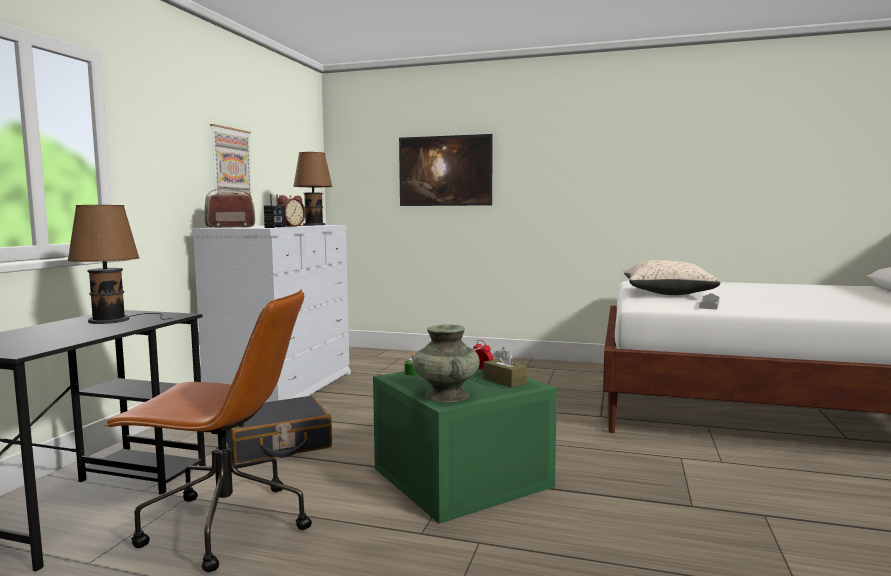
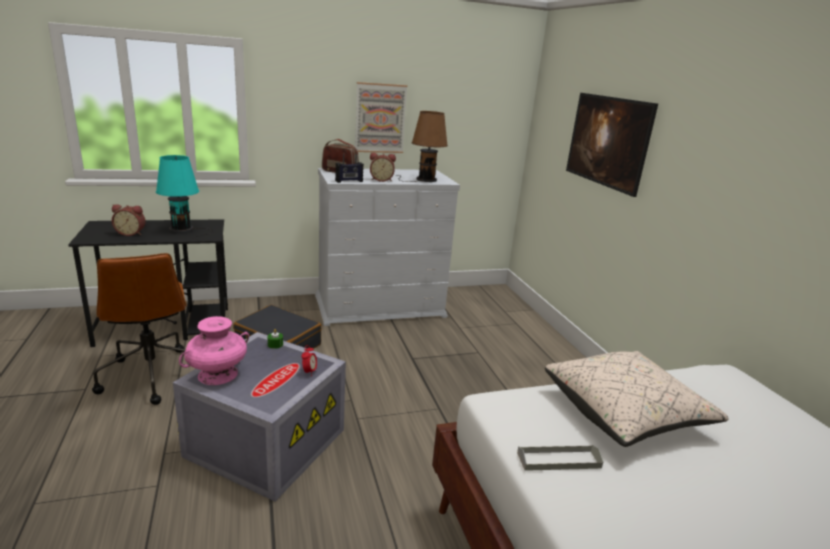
camera: 55 degrees right, 15 degrees up
(60, 335) = (131, 233): none -> alarm clock
(114, 320) = (184, 229): brown table lamp -> turquoise table lamp
(446, 395) = (217, 374): turquoise vase -> pink vase
(458, 477) = (266, 441): green storage box -> grey storage box
(504, 381) = (277, 391): brown tissue box -> none

